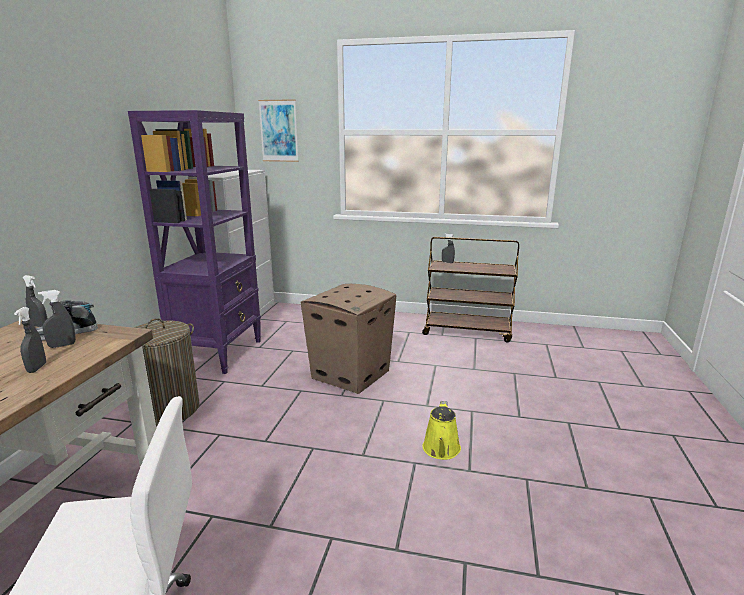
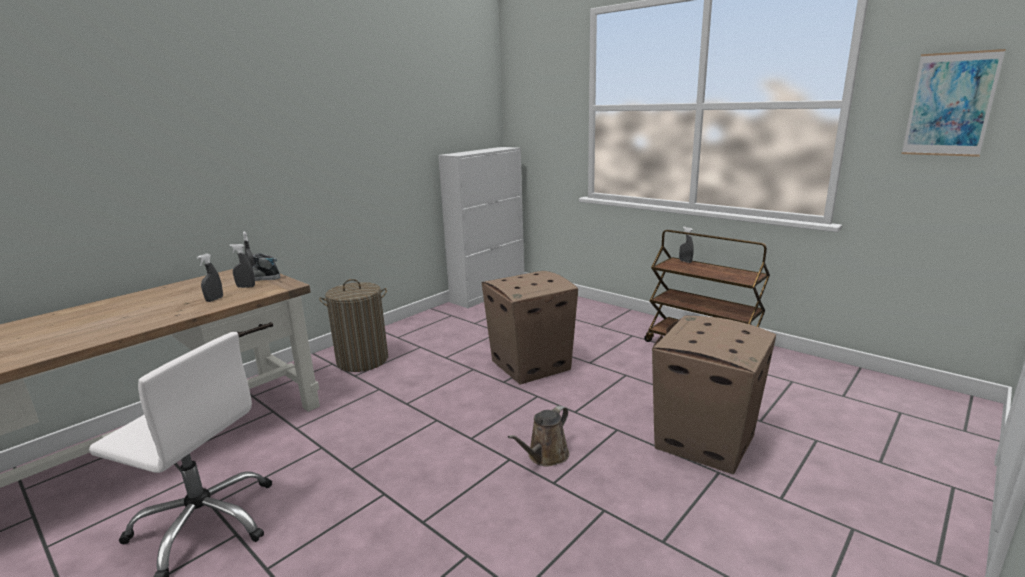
camera: 30 degrees right, 0 degrees up
(218, 353) = (437, 322): purple bookcase -> none
(278, 131) = (535, 108): picture -> picture (950, 104)
(441, 450) = (545, 456): yellow watering can -> brown watering can
(538, 403) = (704, 442): none -> cardboard box

